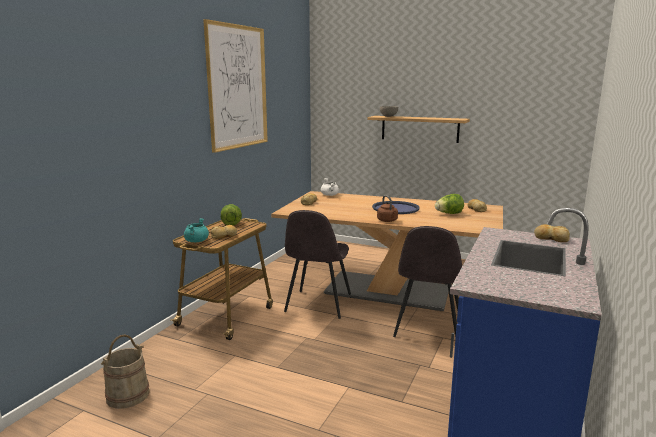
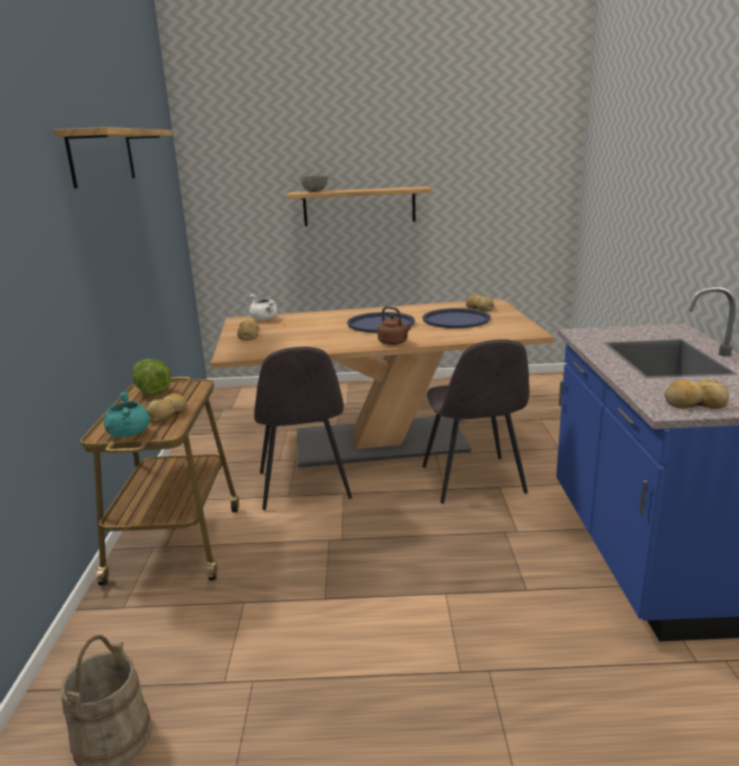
camera: 25 degrees left, 5 degrees up
(237, 87) = (102, 157): picture -> shelf
(449, 214) = (456, 319): lettuce -> blue tray
(551, 238) = (649, 330): bread -> bread (693, 403)

